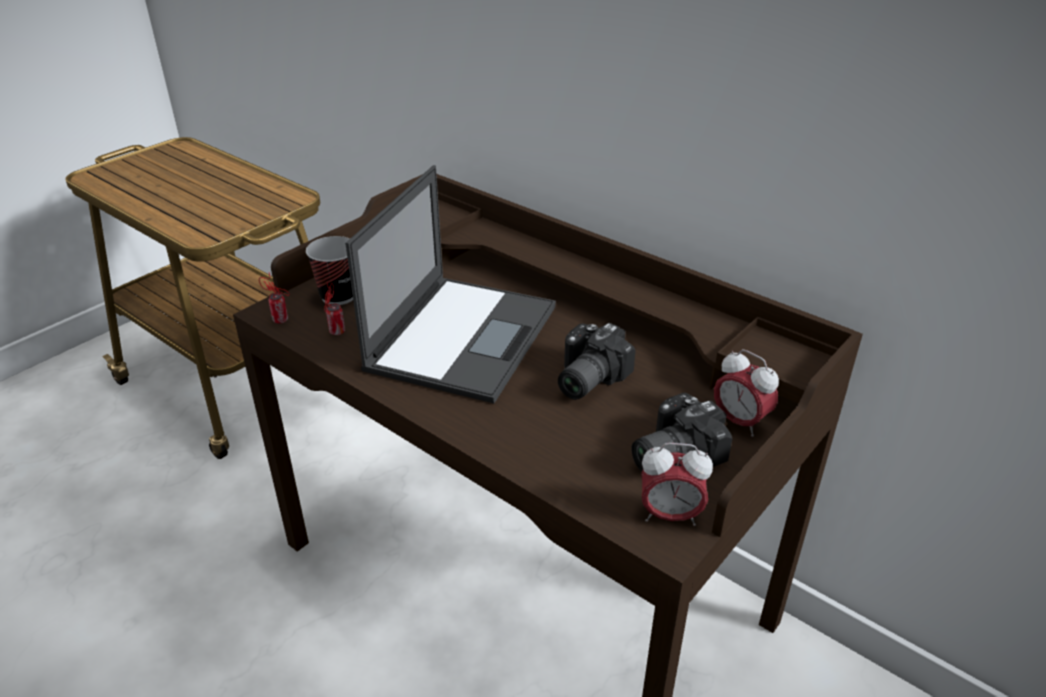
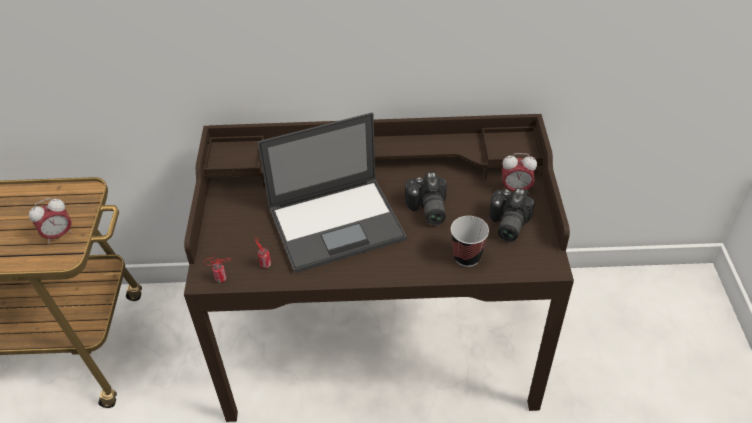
camera: 40 degrees left, 10 degrees up
(338, 296) = (233, 242): cup -> cup (467, 257)
(463, 336) = (338, 223): laptop -> laptop turned 90 degrees clockwise
(670, 515) = (538, 254): alarm clock -> alarm clock (58, 235)

